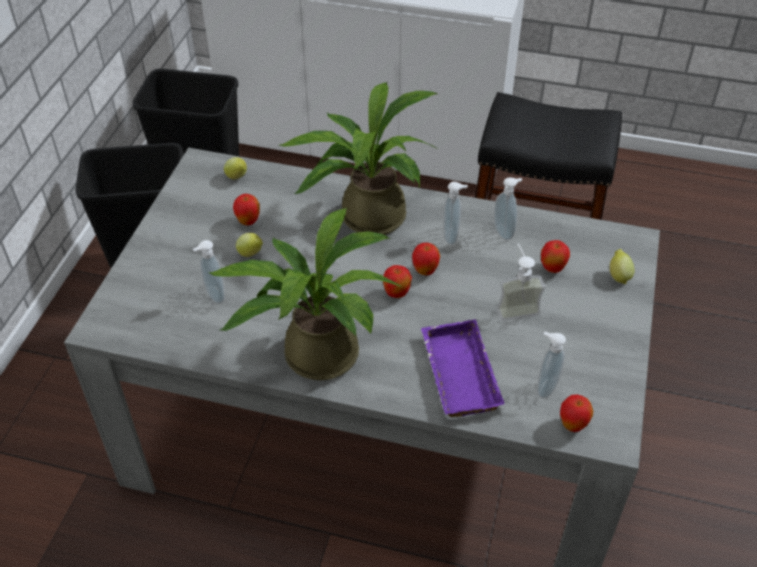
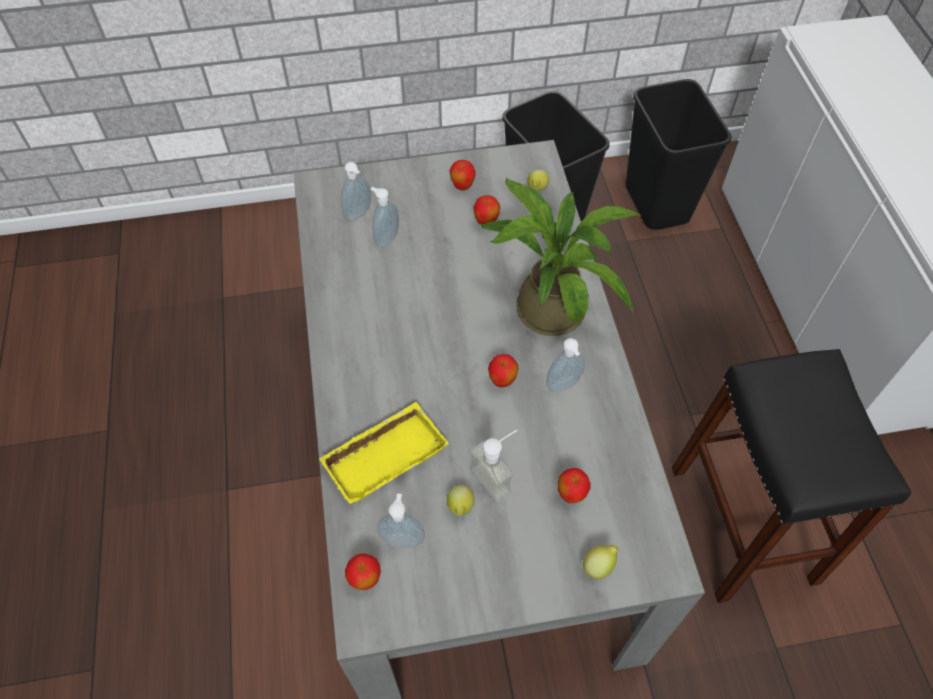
camera: 65 degrees right, 10 degrees up
(251, 254) = (448, 241): lemon -> lemon (460, 507)
(312, 352) = (357, 333): potted plant -> none
(396, 294) = (459, 369): apple -> apple (462, 186)
(456, 373) = (385, 454): purple tray -> yellow tray
(504, 232) = (600, 431): soap dispenser -> soap dispenser (359, 214)

